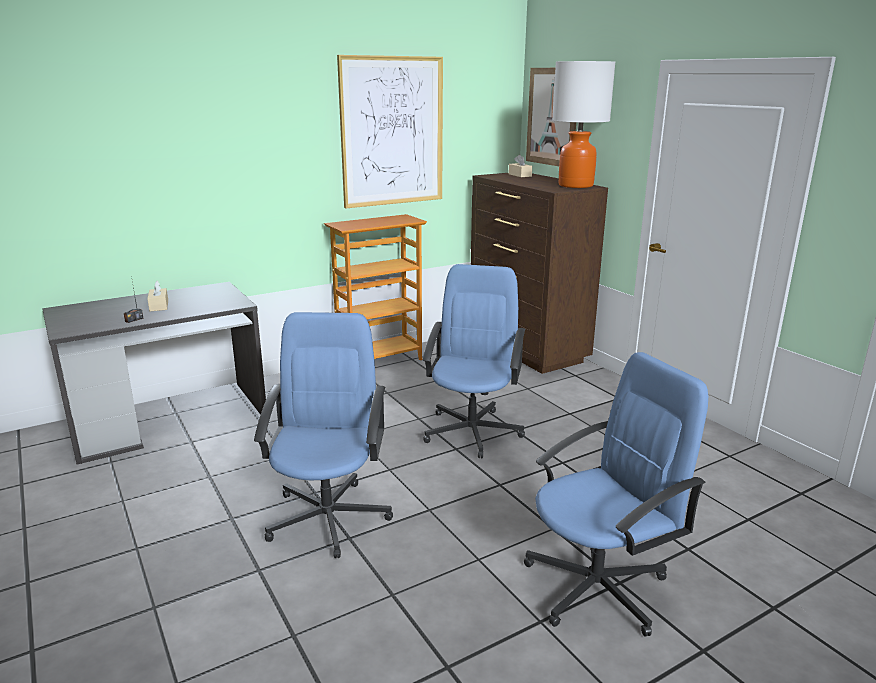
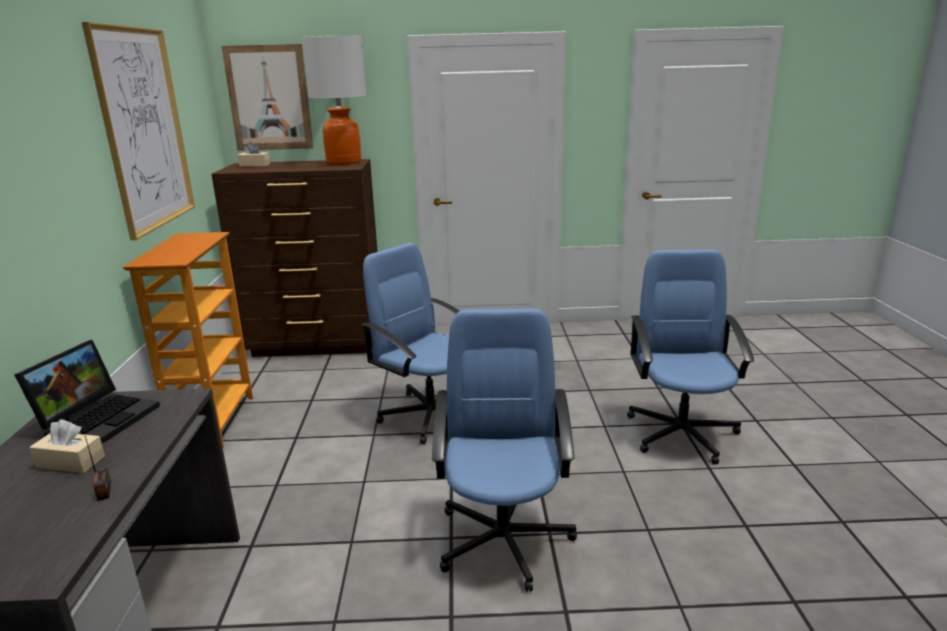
camera: 60 degrees left, 0 degrees up
(205, 296) = (99, 419): none -> laptop
(329, 516) = (504, 538): blue office chair -> blue office chair turned 60 degrees clockwise

